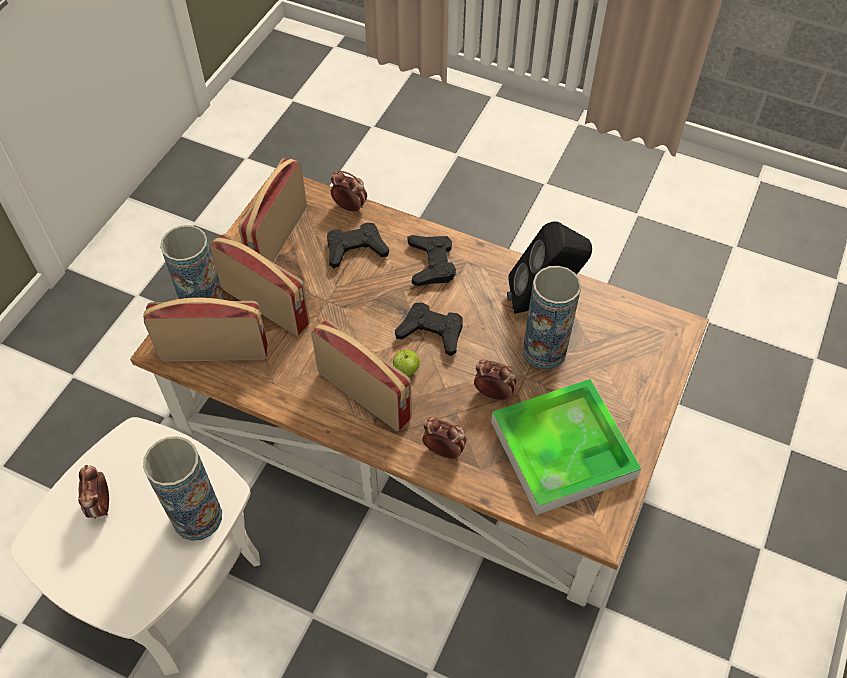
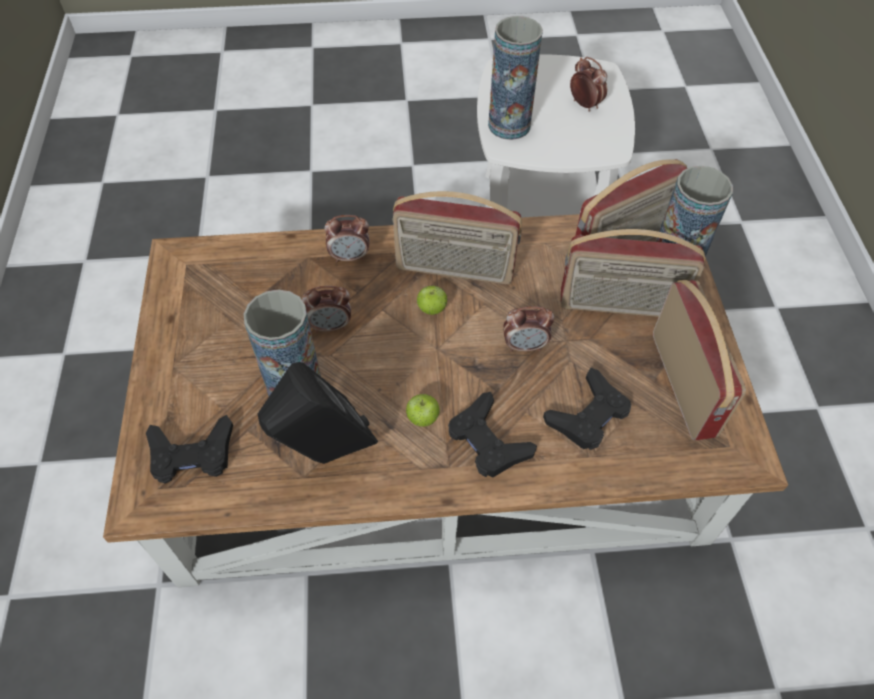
camera: 150 degrees right, 0 degrees up
(349, 207) = (645, 470): alarm clock -> alarm clock (525, 346)
(431, 332) = (432, 358): black game controller -> black game controller (192, 454)
(465, 295) = (422, 418): none -> apple
(562, 449) = (236, 305): tray -> none

